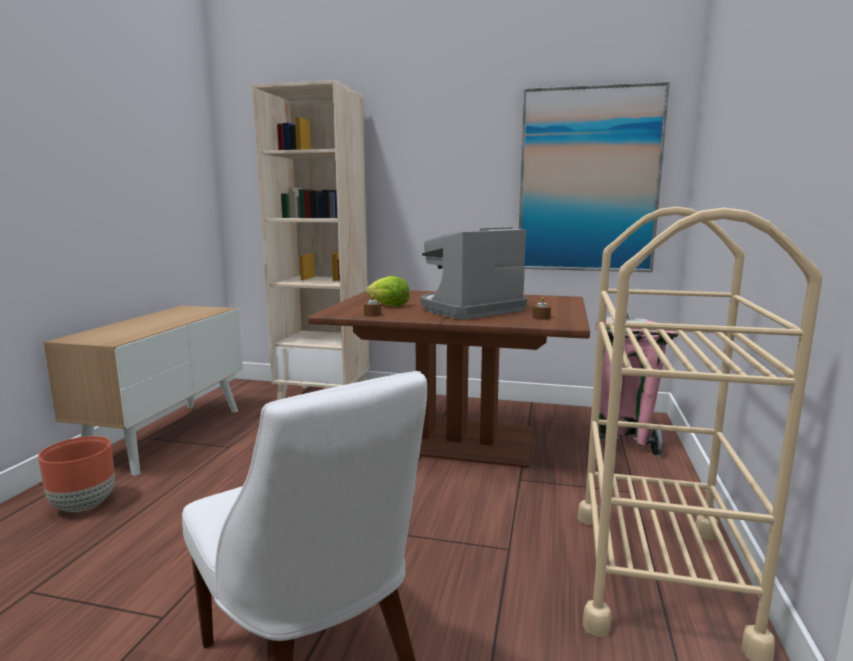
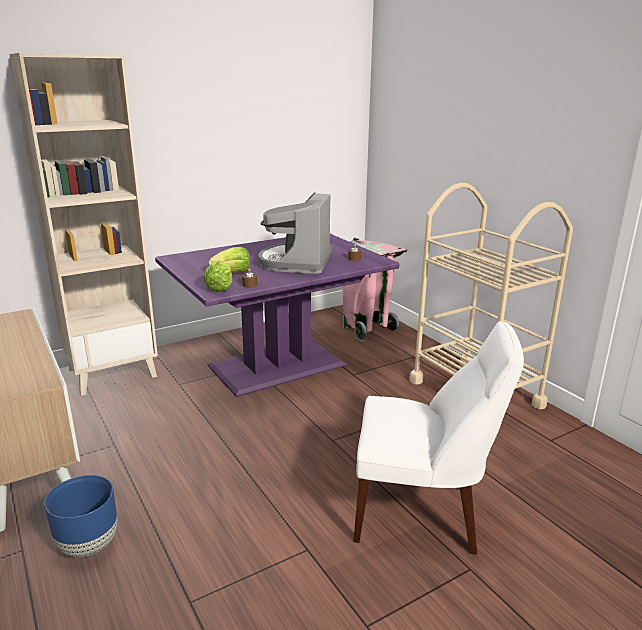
camera: 45 degrees left, 10 degrees up
(84, 505) = (89, 545): brown planter -> blue planter
(344, 311) = (220, 288): none -> lettuce
(456, 441) = (278, 366): brown dining table -> purple dining table
(588, 181) = (306, 137): picture -> none

